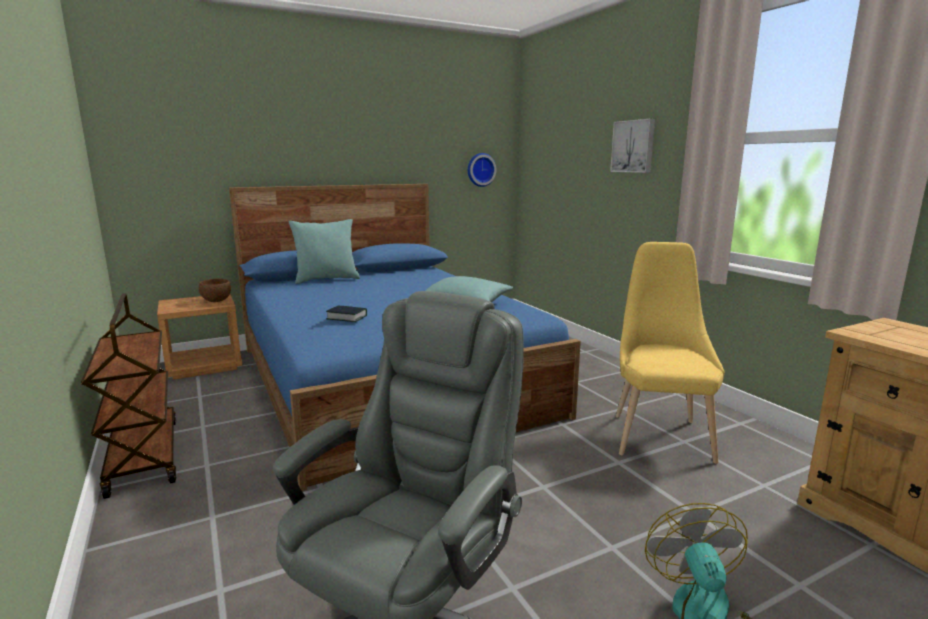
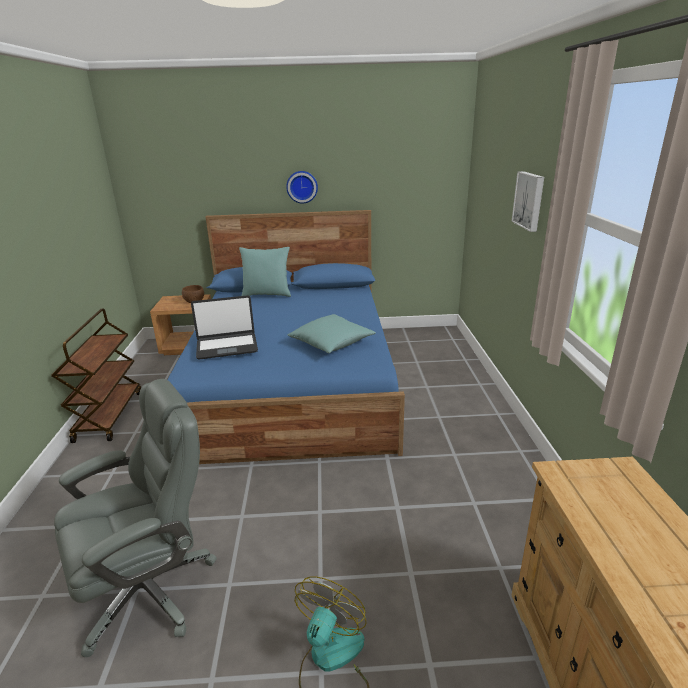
camera: 25 degrees right, 10 degrees up
(347, 317) = (227, 346): book -> laptop
(480, 170) = (427, 195): wall clock -> wall clock (302, 187)
(658, 434) = (458, 489): yellow chair -> none

